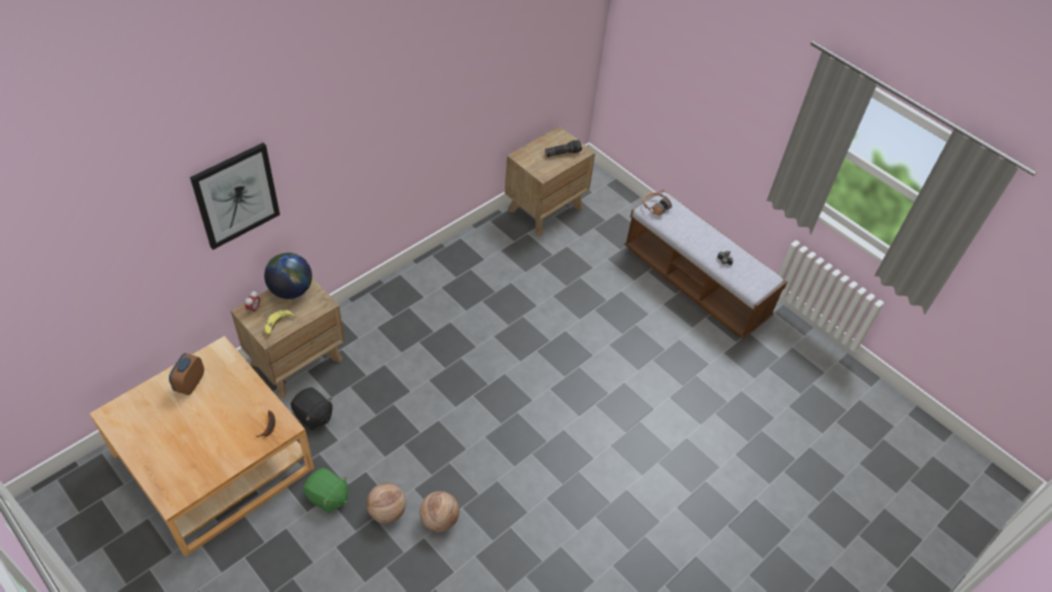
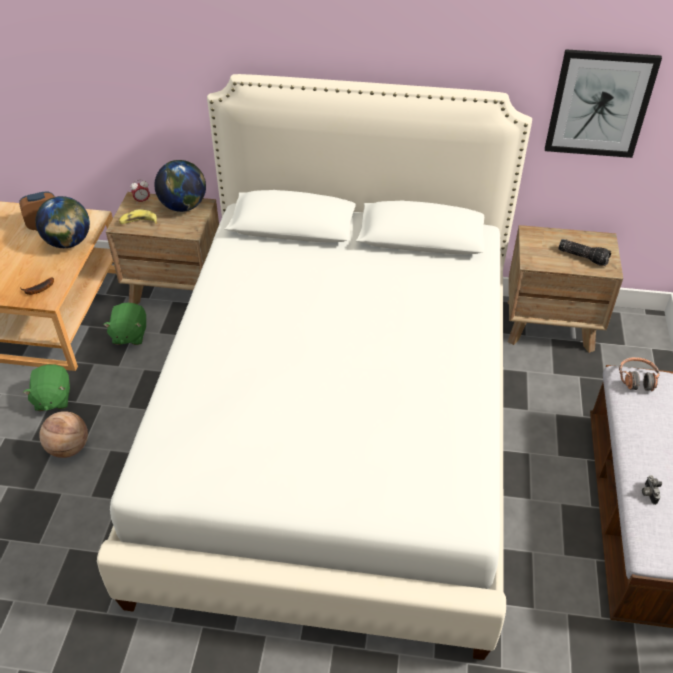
camera: 55 degrees right, 5 degrees down
(233, 381) = (68, 243): none -> globe
(236, 195) = (142, 60): picture -> picture (599, 104)
(313, 416) = (129, 335): black plush toy -> green plush toy
(439, 520) = (90, 492): basketball -> none
(519, 361) = (337, 430): none -> white bed

